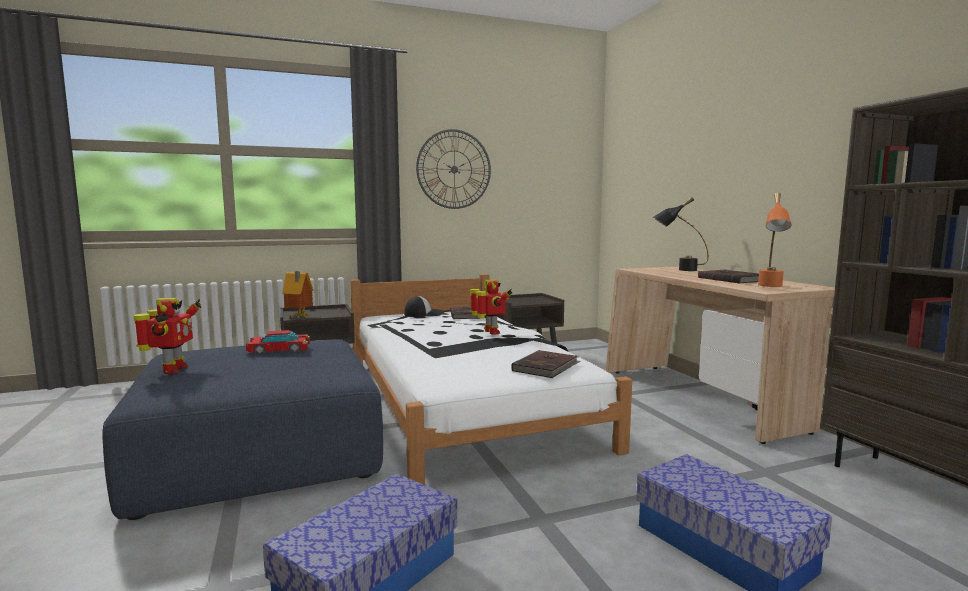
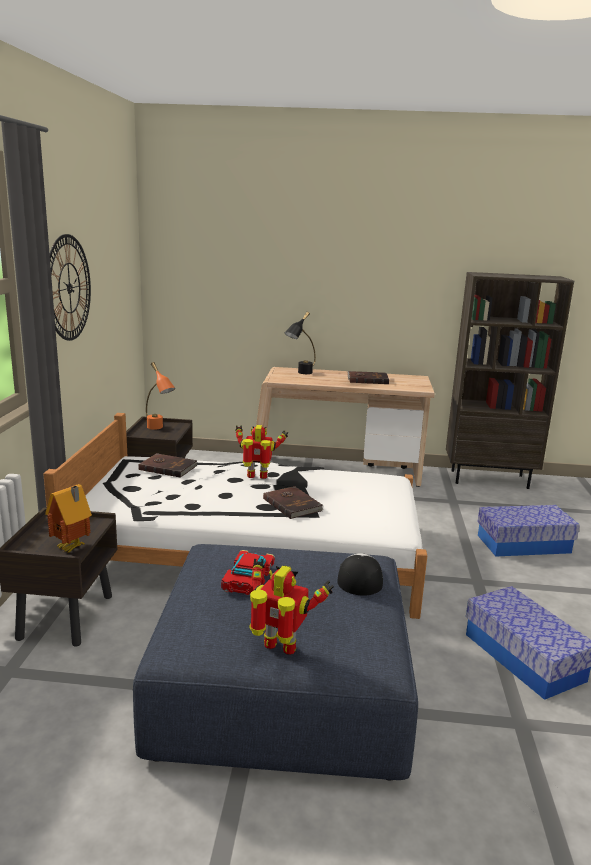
camera: 65 degrees left, 10 degrees up
(424, 314) = (126, 483): cap -> cap (359, 577)
(546, 367) = (381, 488): brown book -> brown book (293, 504)
(771, 286) = (409, 384): orange table lamp -> orange table lamp (158, 429)

